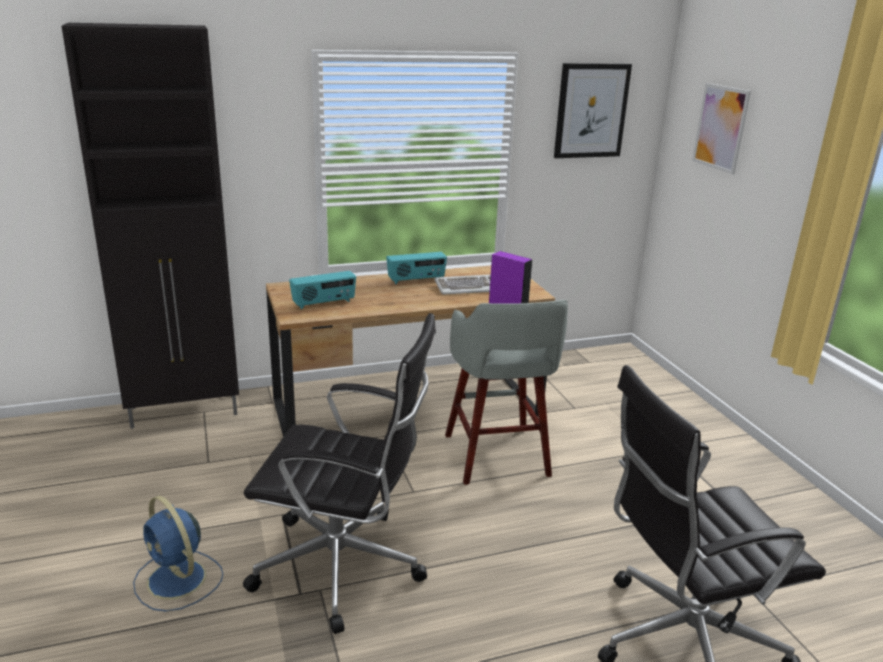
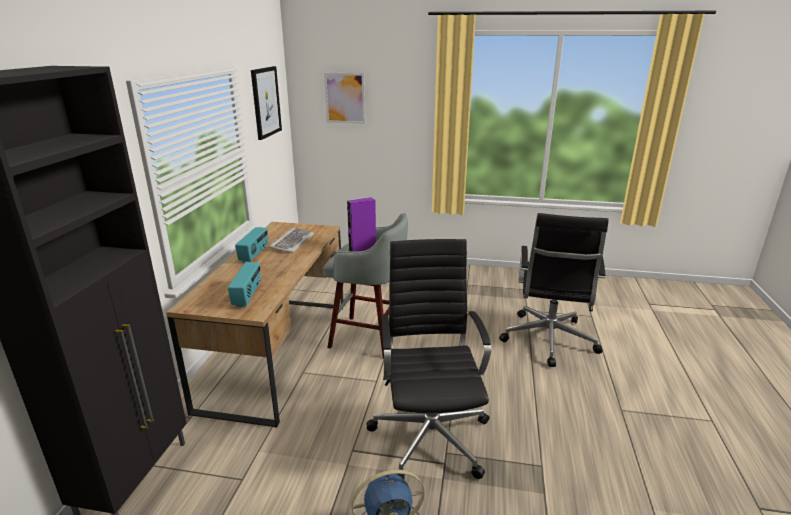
camera: 60 degrees left, 0 degrees up
(344, 567) = (430, 435): black office chair -> black office chair turned 45 degrees counterclockwise

